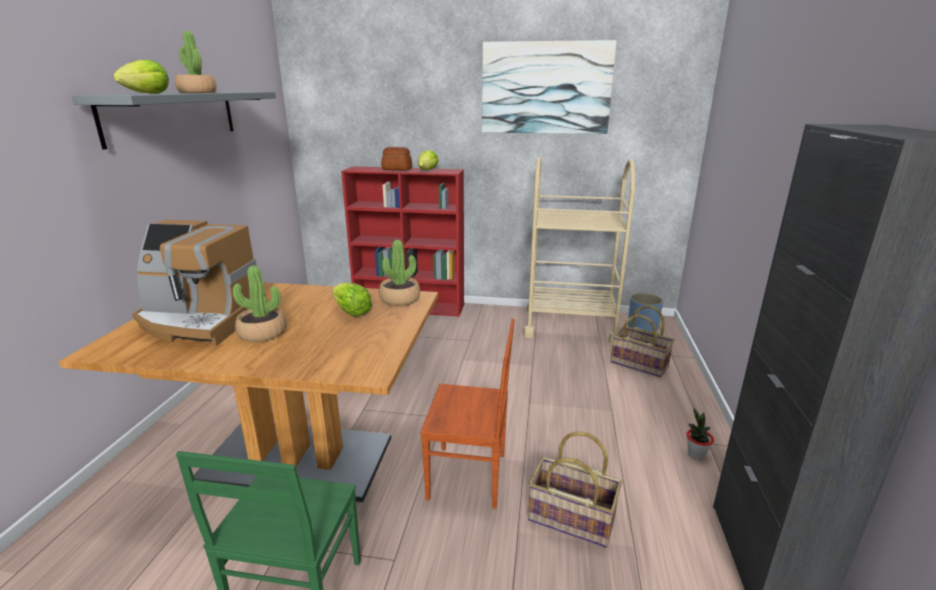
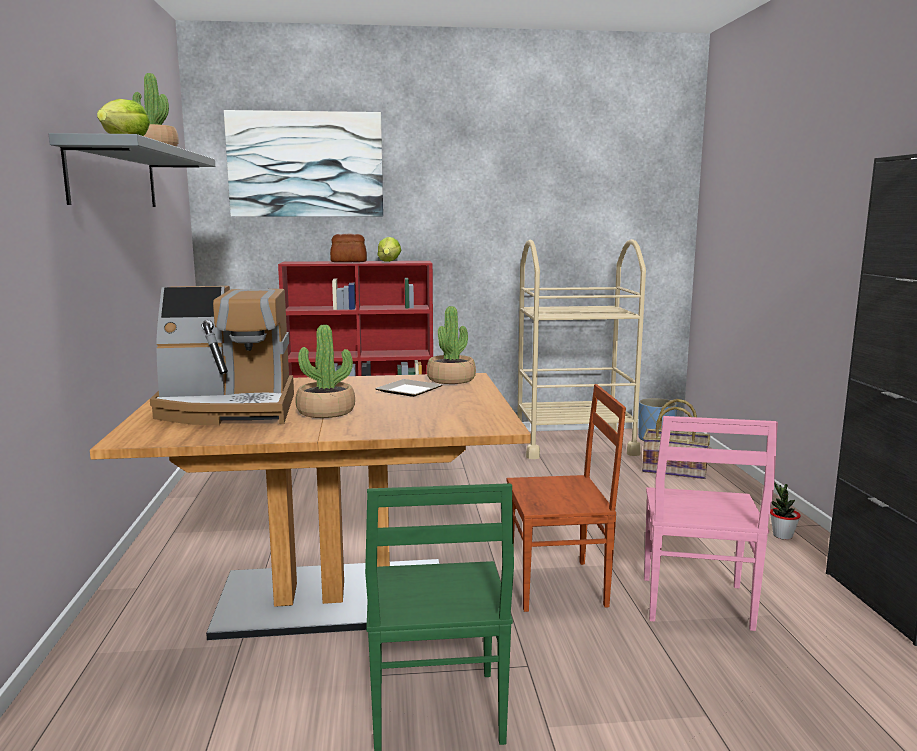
camera: 15 degrees left, 10 degrees down
(351, 312) = (409, 391): lettuce -> plate
(545, 88) = (524, 165): picture -> picture (306, 164)
(570, 519) = (694, 604): basket -> pink chair

